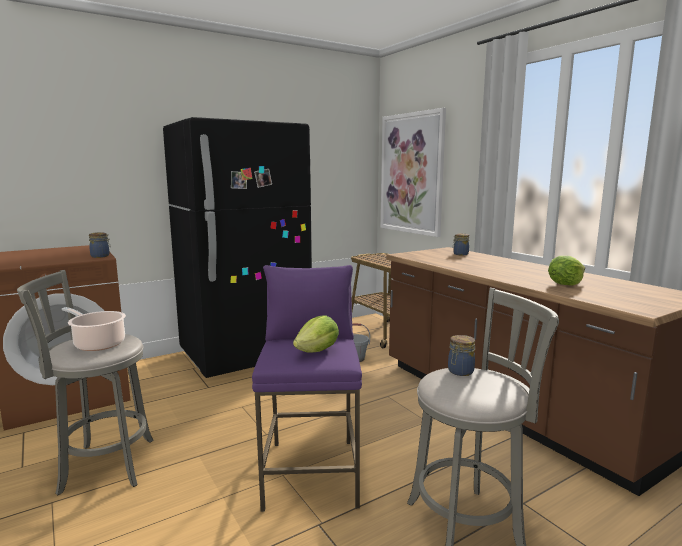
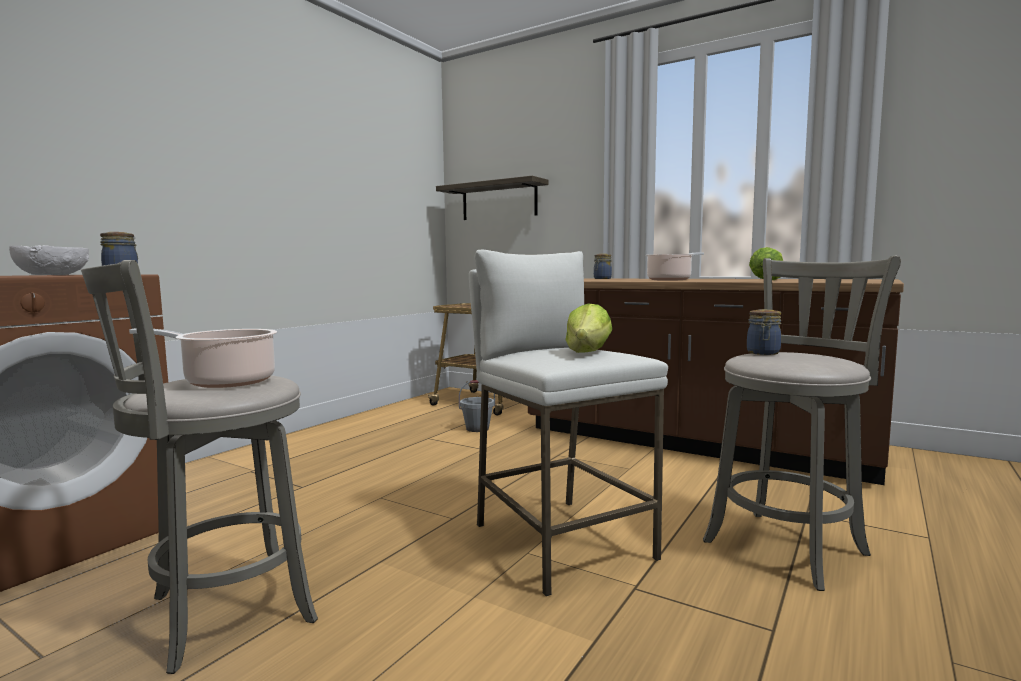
camera: 25 degrees left, 5 degrees down
(71, 255) = (52, 275): none -> white bowl
(245, 355) = (321, 446): black fridge -> none
(311, 472) = (560, 541): purple stool -> white stool
(411, 173) = (499, 201): picture -> shelf
(494, 269) = (671, 280): none -> cooking pot

